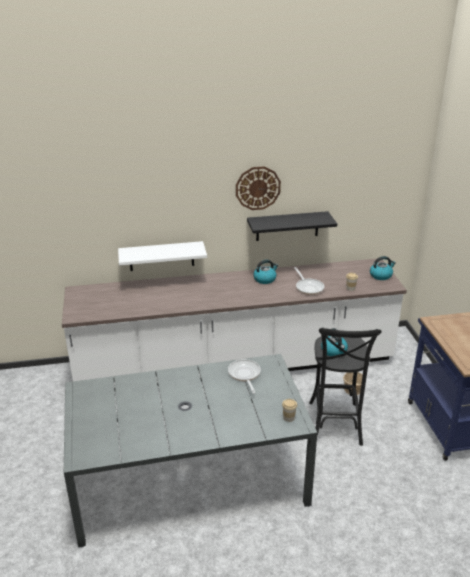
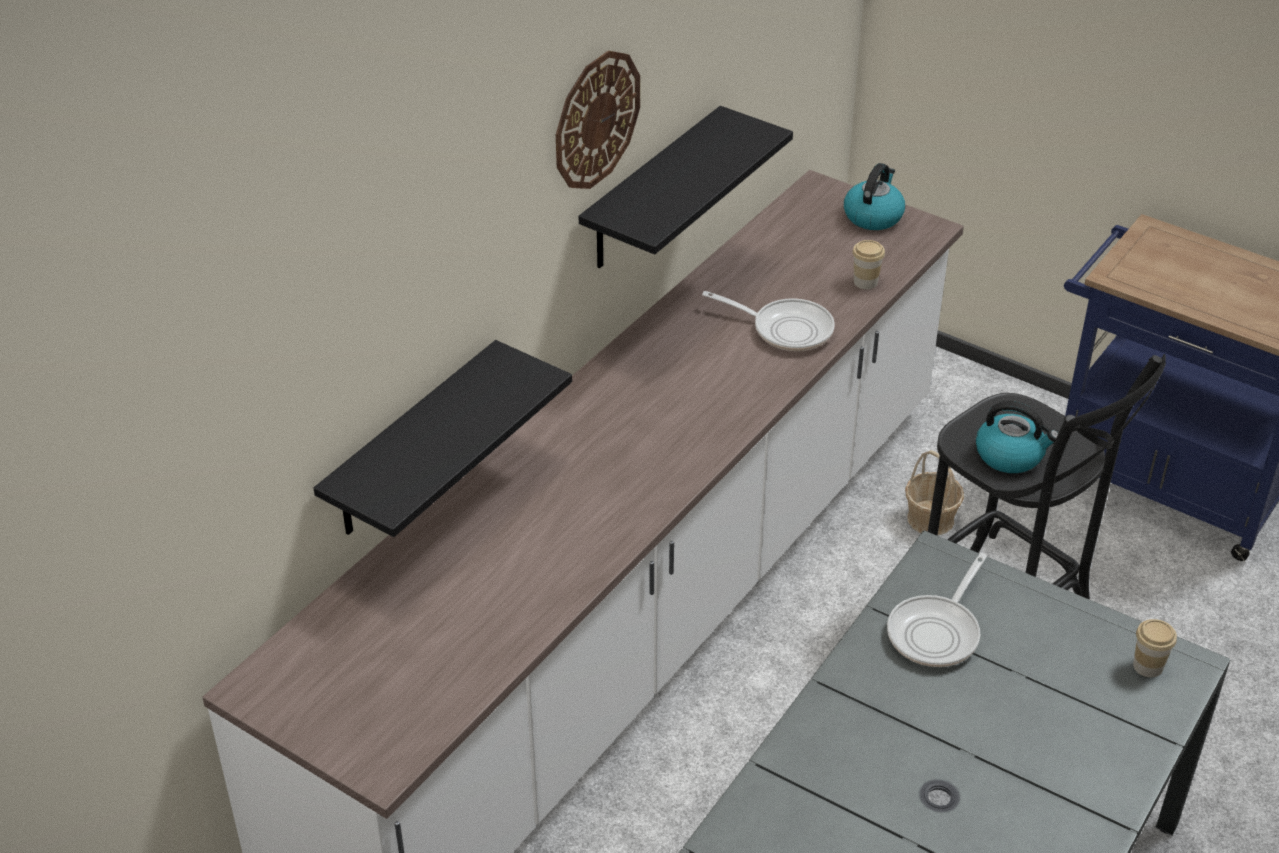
camera: 45 degrees left, 10 degrees up
(161, 256) = (412, 442): white shelf -> black shelf
(244, 375) = (937, 632): frying pan -> frying pan turned 90 degrees counterclockwise
(265, 279) = (667, 361): kettle -> none

